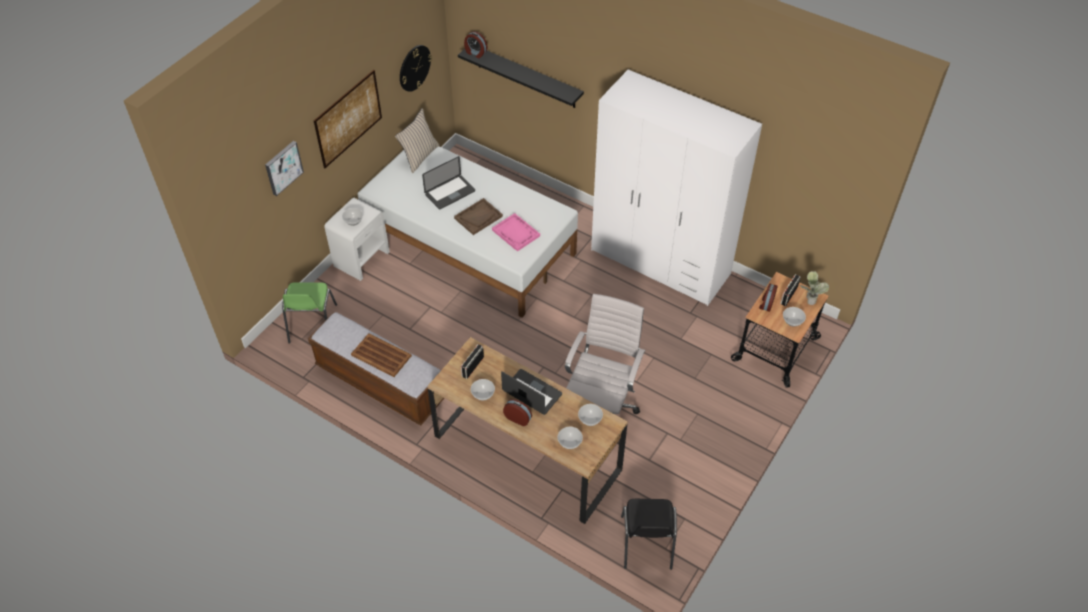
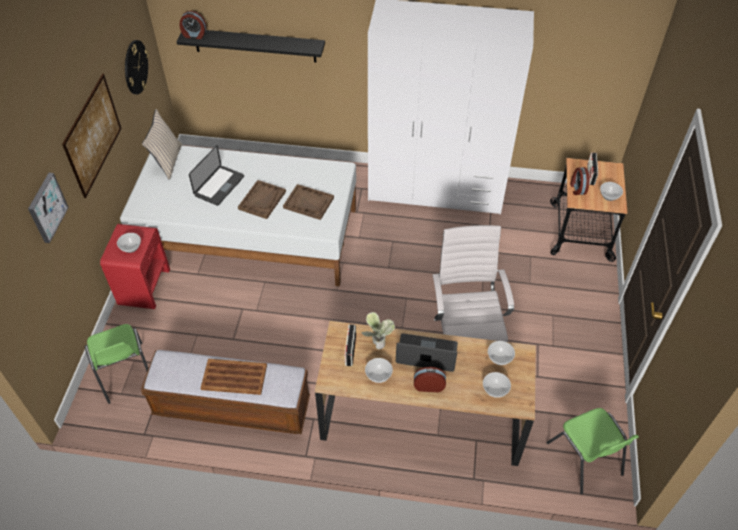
camera: 25 degrees left, 0 degrees up
(362, 258) = (144, 286): white nightstand -> red nightstand
(516, 233) = (309, 203): pink tray -> brown tray
(646, 543) = (585, 459): black chair -> green chair
(809, 298) = (610, 171): potted plant -> potted plant (377, 341)

